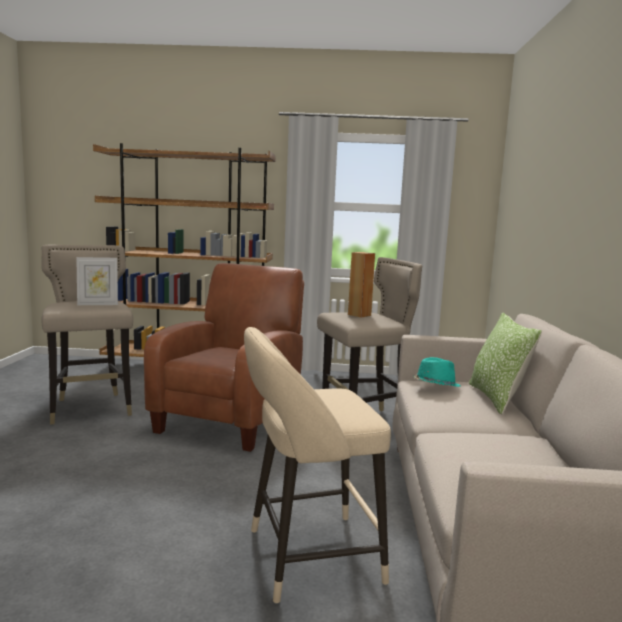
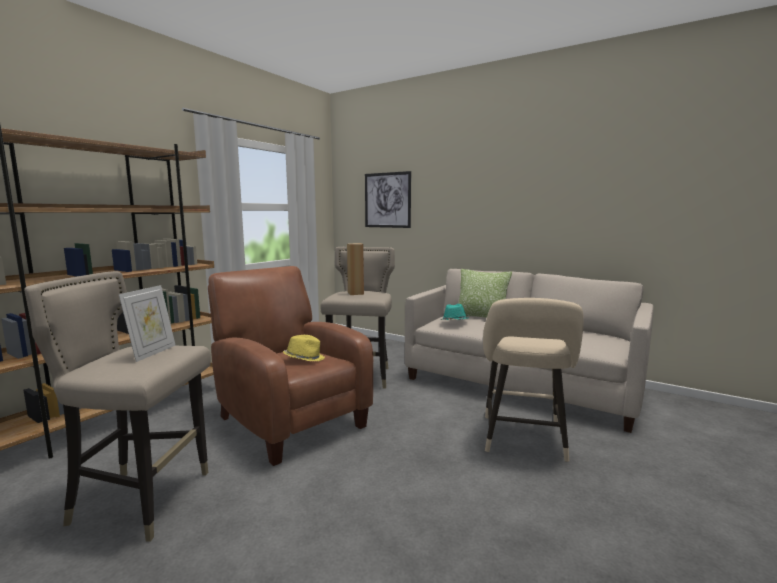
camera: 60 degrees left, 0 degrees up
(220, 355) = (304, 358): none -> yellow hat
(528, 201) = (387, 200): none -> picture

